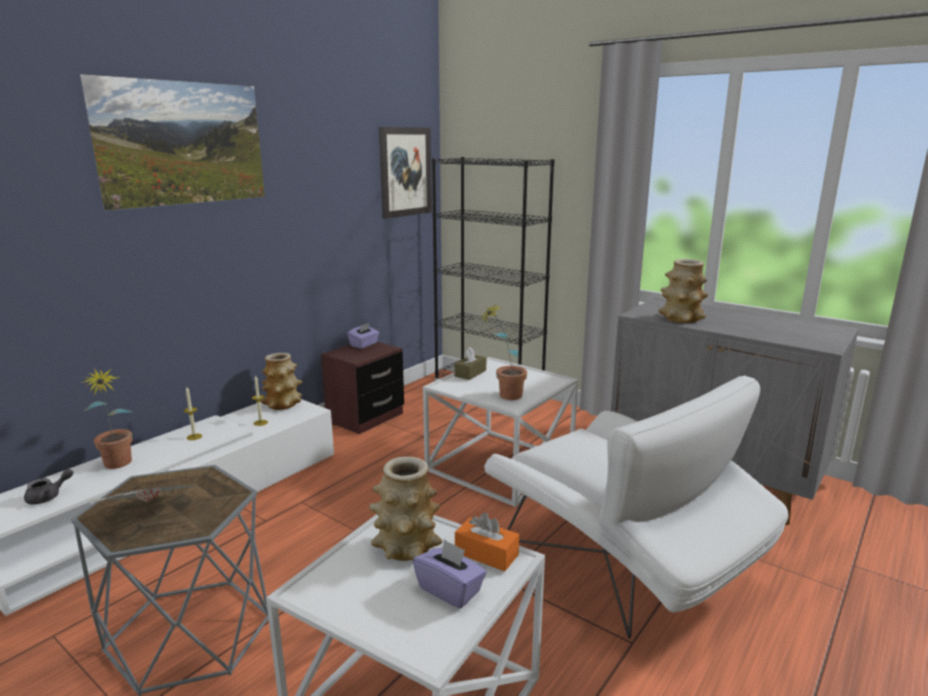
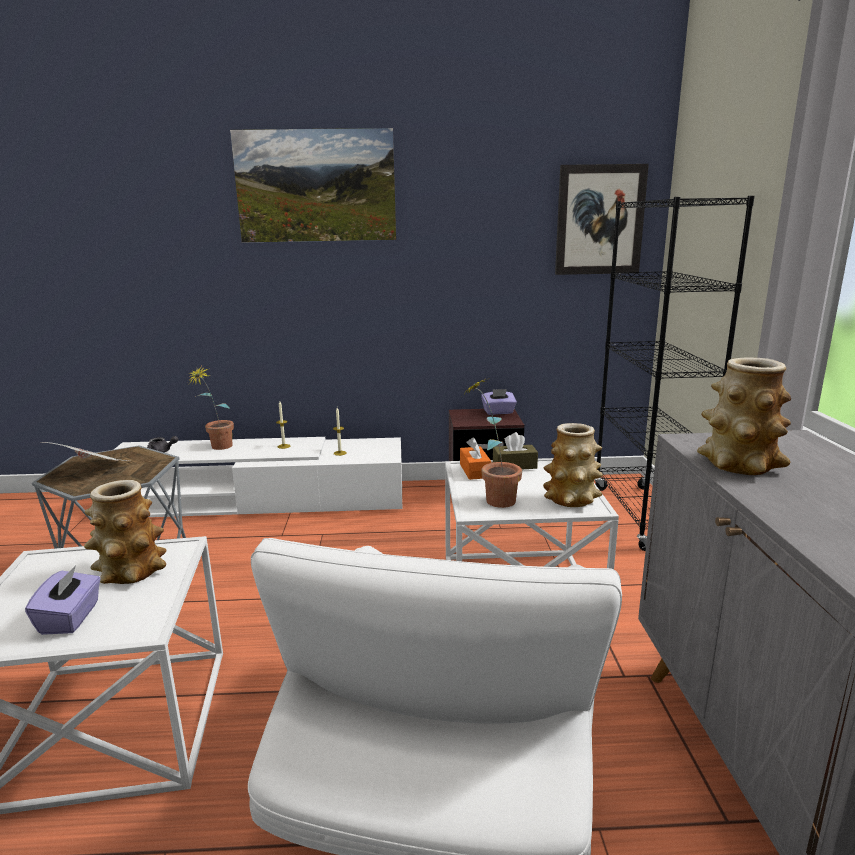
camera: 50 degrees right, 0 degrees up
(283, 404) = (380, 445): vase -> vase (571, 499)
(486, 554) = (142, 611): orange tissue box -> orange tissue box (475, 471)

